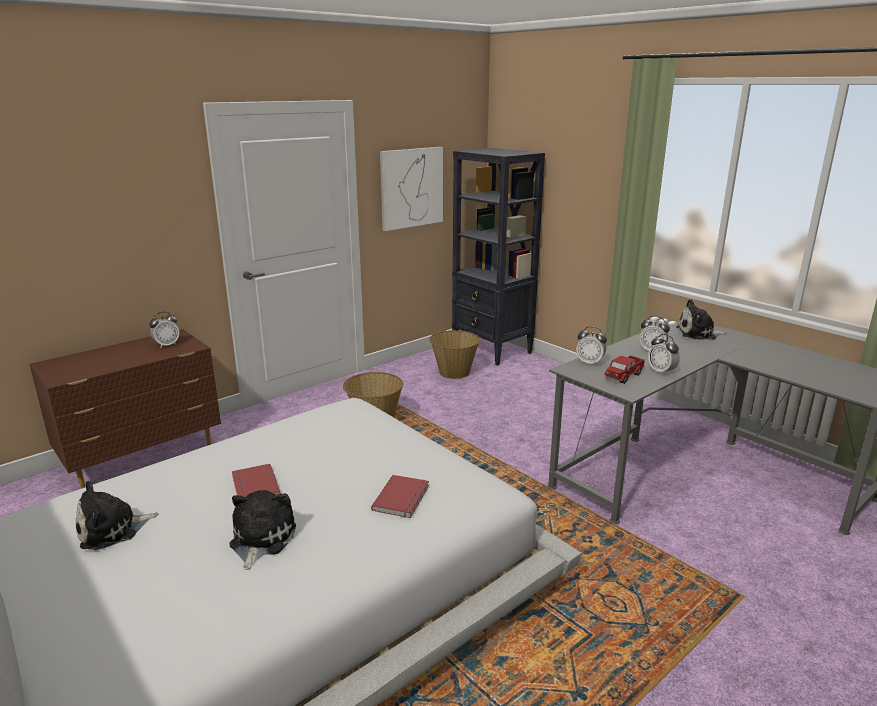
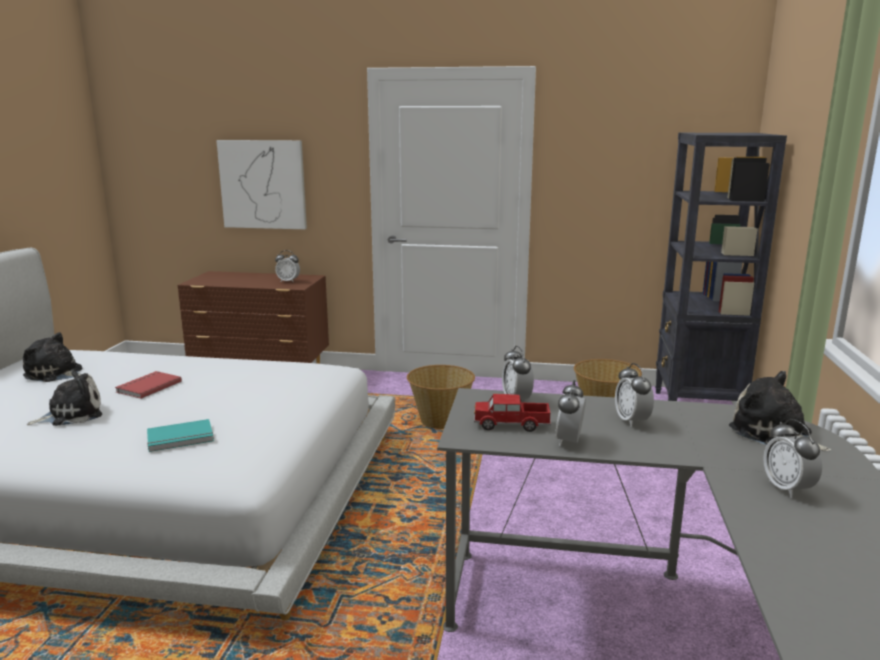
camera: 50 degrees right, 5 degrees down
(403, 498) = (181, 438): red book -> turquoise book
(411, 188) = (614, 175): picture -> picture (263, 184)
(754, 354) = (787, 488): none -> alarm clock

